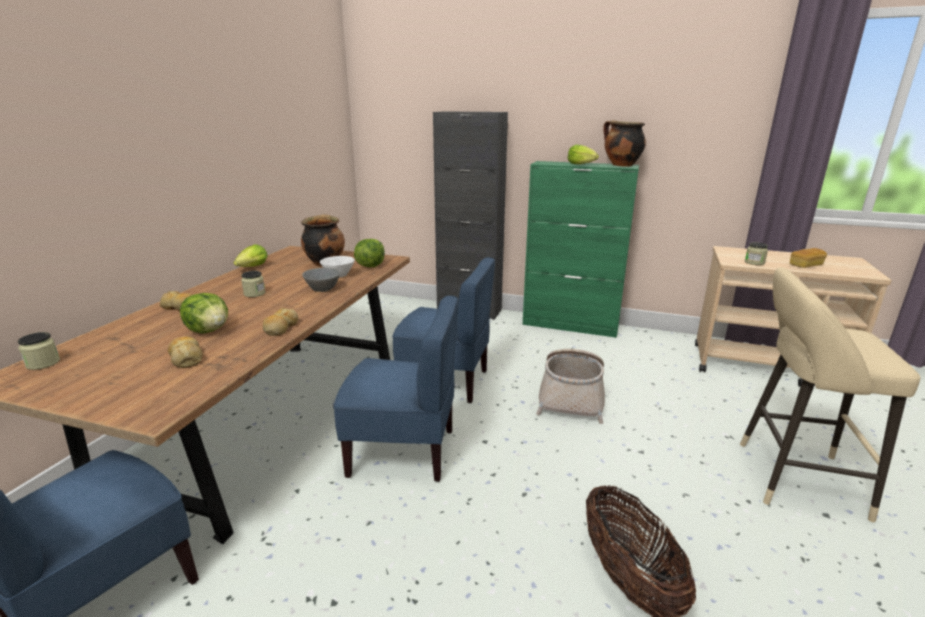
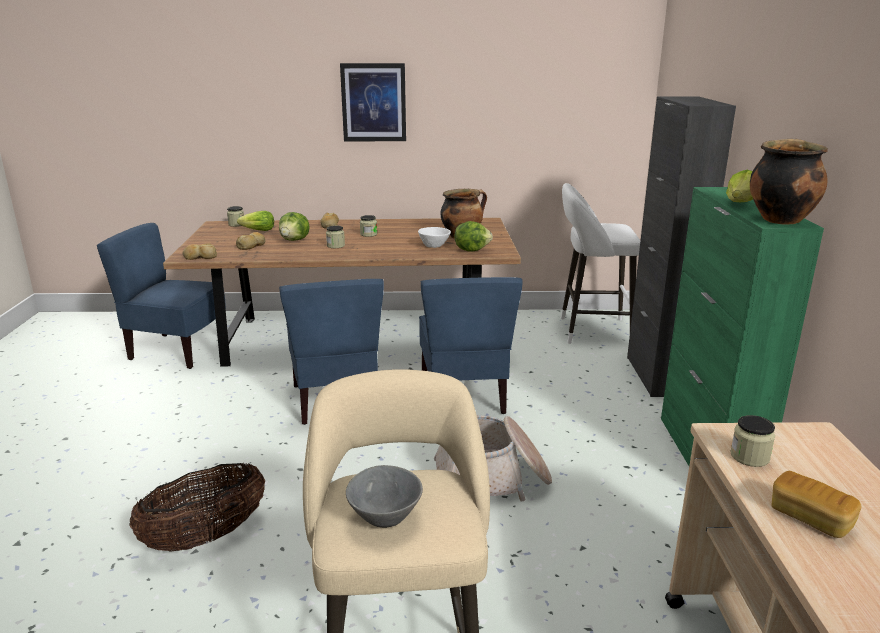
camera: 70 degrees right, 0 degrees up
(163, 140) = (373, 102): none -> picture
(253, 267) = (427, 221): lettuce -> lettuce (258, 231)
(271, 312) = (335, 246): none -> jar
(280, 328) = (307, 254): bread -> bread (200, 257)
(323, 289) = (393, 248): grey bowl -> grey bowl (383, 518)
(384, 311) = (590, 331): none -> white stool

